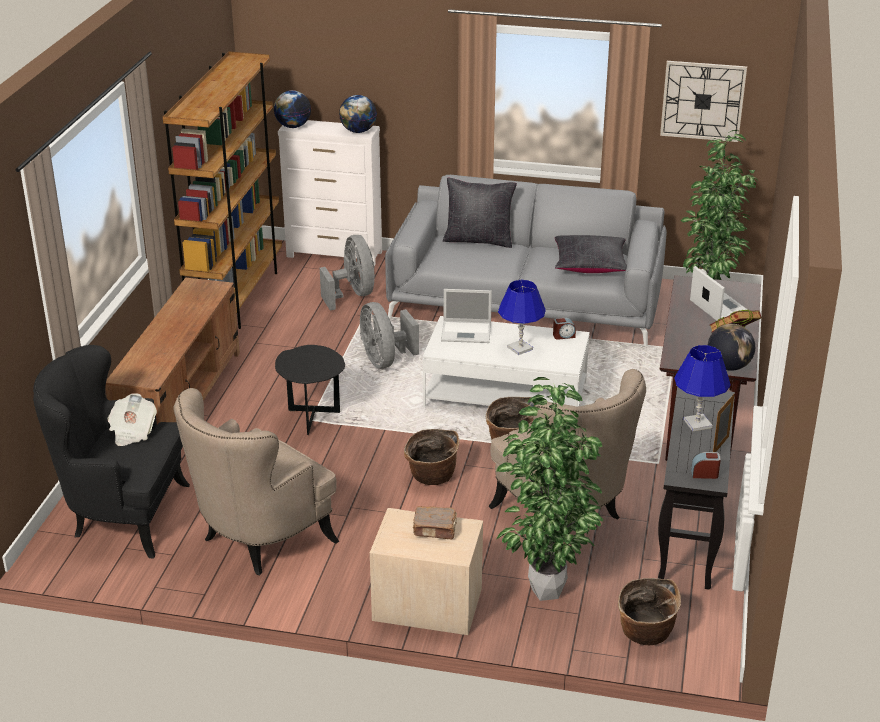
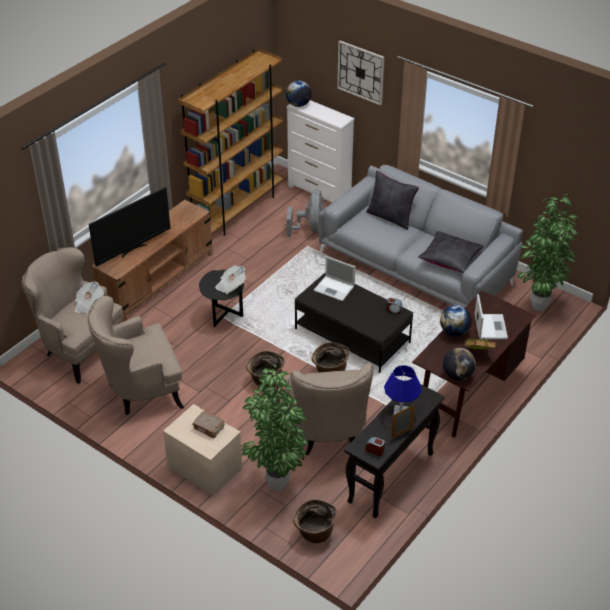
camera: 25 degrees right, 10 degrees up
(122, 515) = (79, 349): black armchair -> beige armchair
(154, 349) = (133, 249): none -> television
(324, 361) = (230, 286): none -> newspaper
(358, 131) = (336, 119): globe -> globe (454, 332)
(385, 361) = (295, 286): grey fan -> none
(506, 395) = (352, 335): white coffee table -> black coffee table
(520, 348) = (359, 311): blue table lamp -> none
(702, 101) = (561, 163): wall clock -> wall clock (361, 72)

